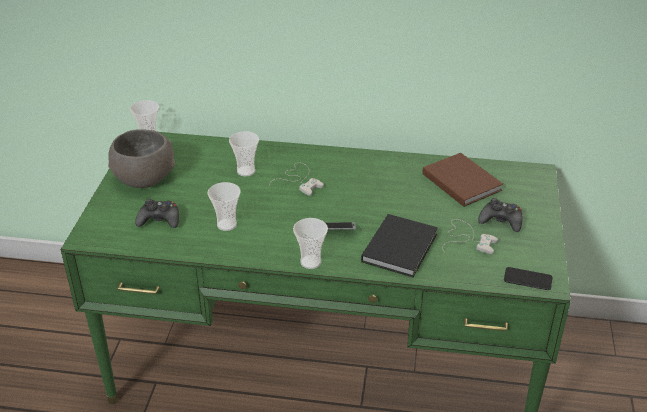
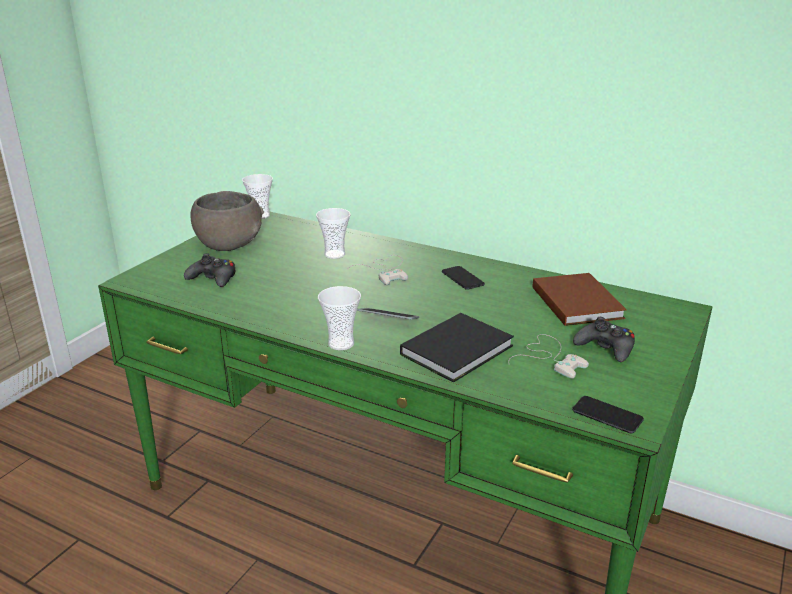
camera: 20 degrees right, 10 degrees down
(226, 225) = (277, 294): cup -> none
(365, 176) = (462, 278): none -> phone

